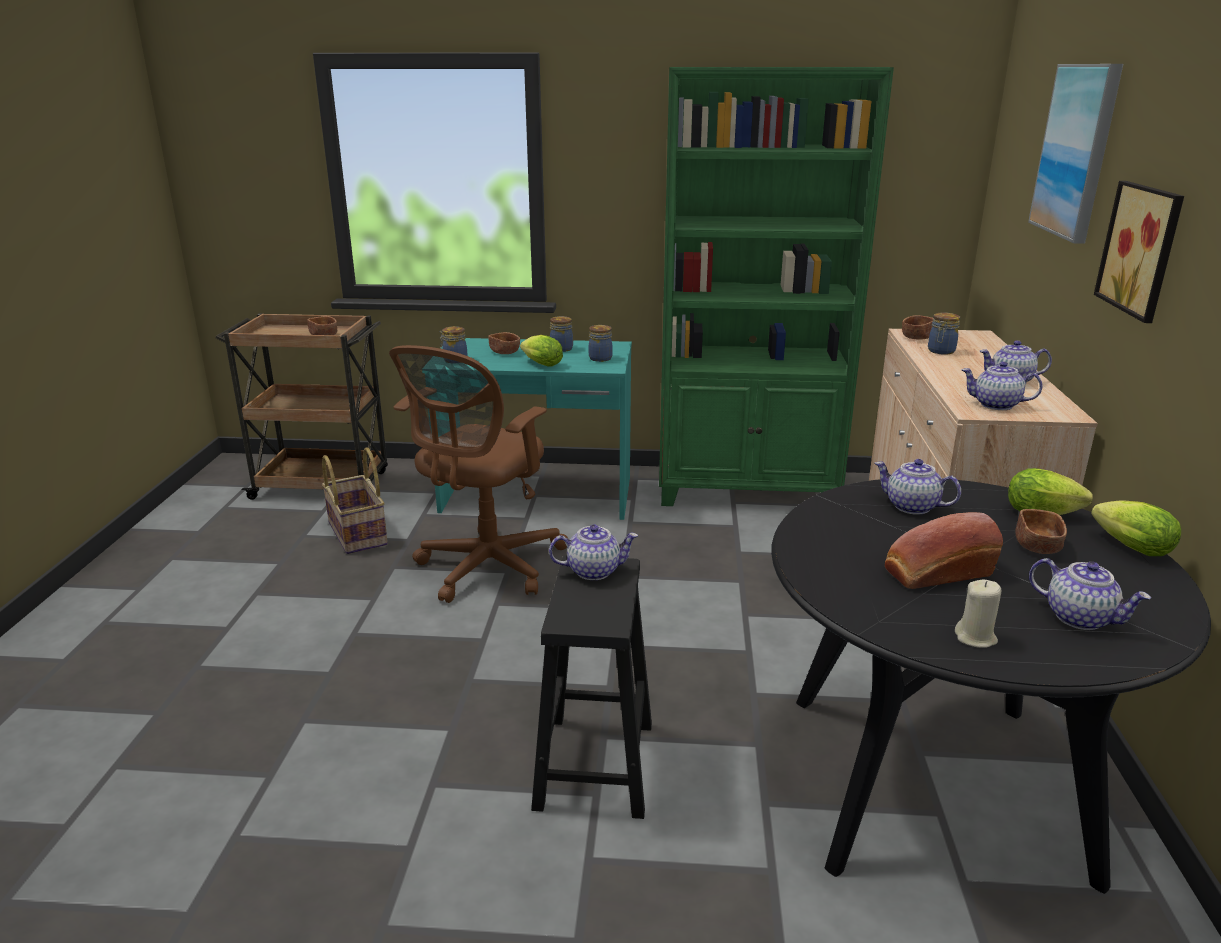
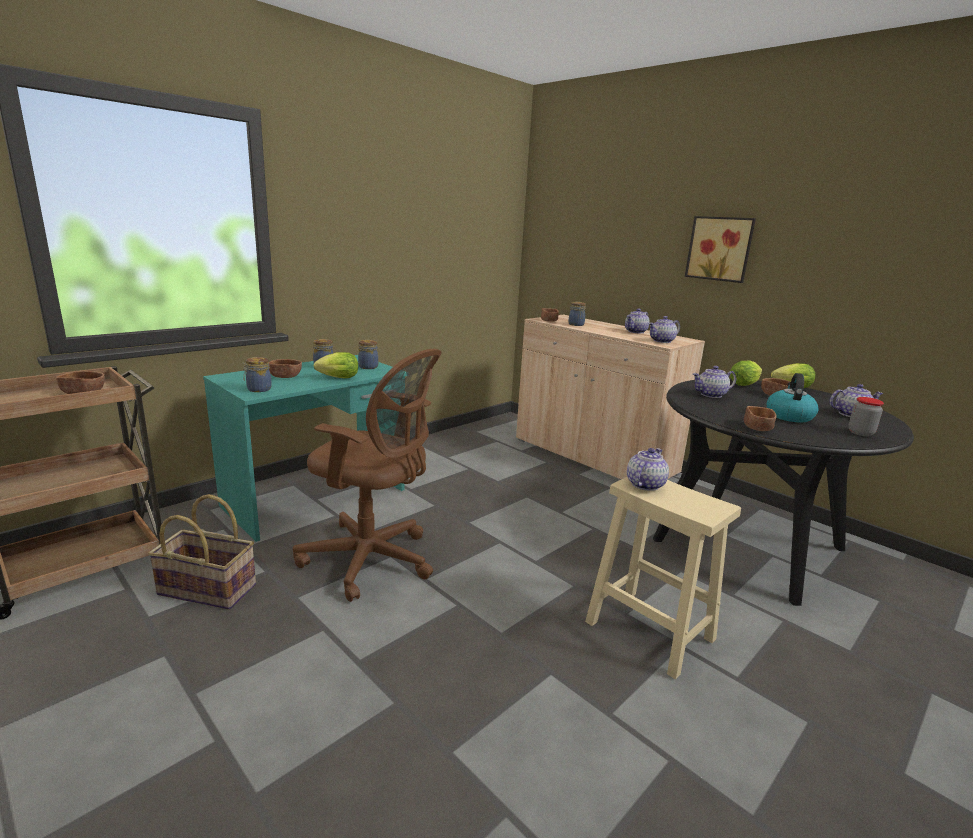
camera: 50 degrees left, 5 degrees down
(486, 569) = (372, 560): brown office chair -> brown office chair turned 45 degrees counterclockwise
(595, 762) = (647, 630): black stool -> beige stool
(747, 491) = (442, 448): green bookcase -> none
(816, 563) = (757, 428): none -> brown bowl
(935, 573) = (788, 416): bread -> kettle
(975, 637) = (860, 433): beige candle -> jar
(1076, 151) = (632, 206): picture -> none

